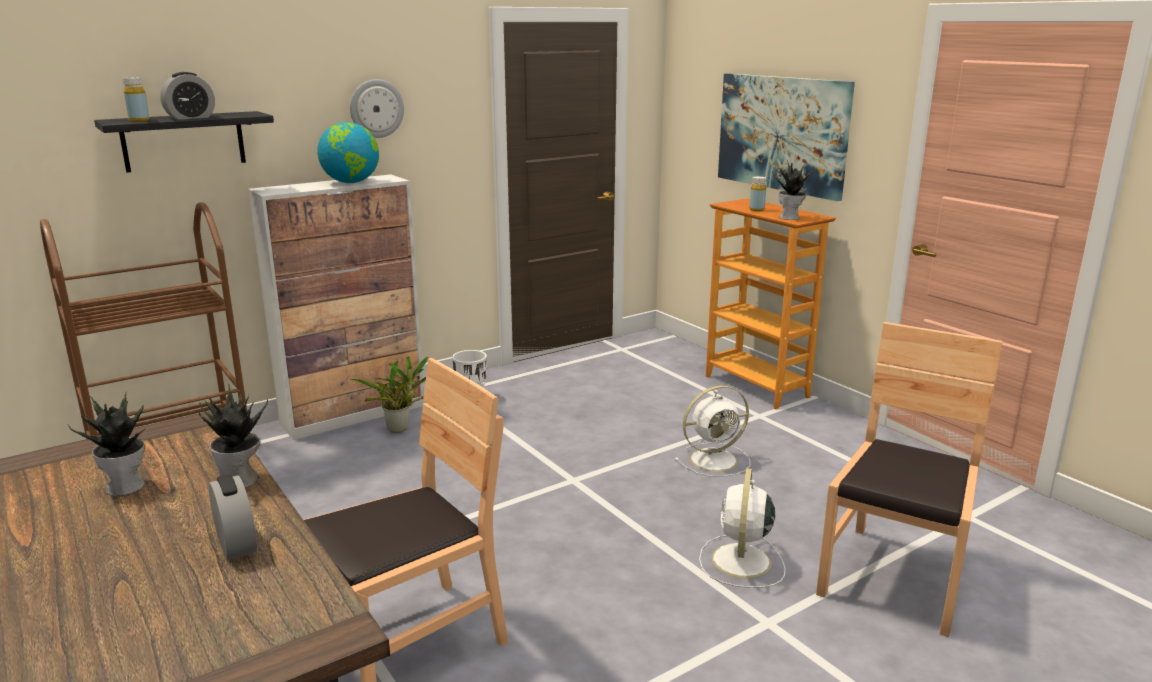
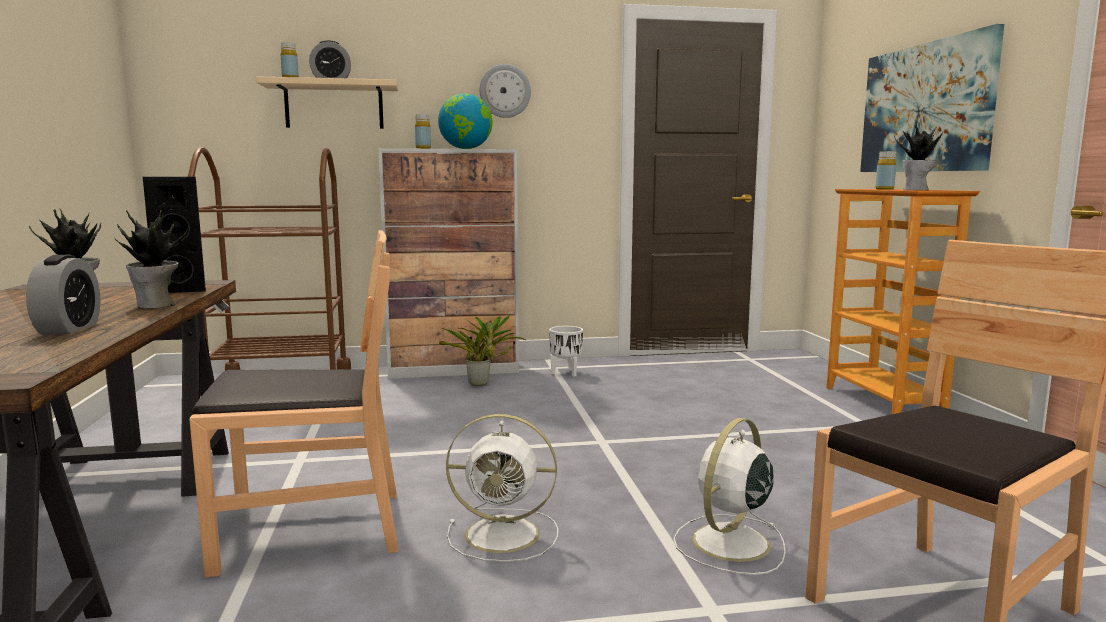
camera: 25 degrees right, 10 degrees down
(183, 141) = (334, 106): black shelf -> beige shelf
(207, 440) = (184, 289): none -> black speaker
(307, 188) = (423, 148): none -> yellow bottle
(715, 459) = (778, 451): white fan -> white fan (505, 534)

